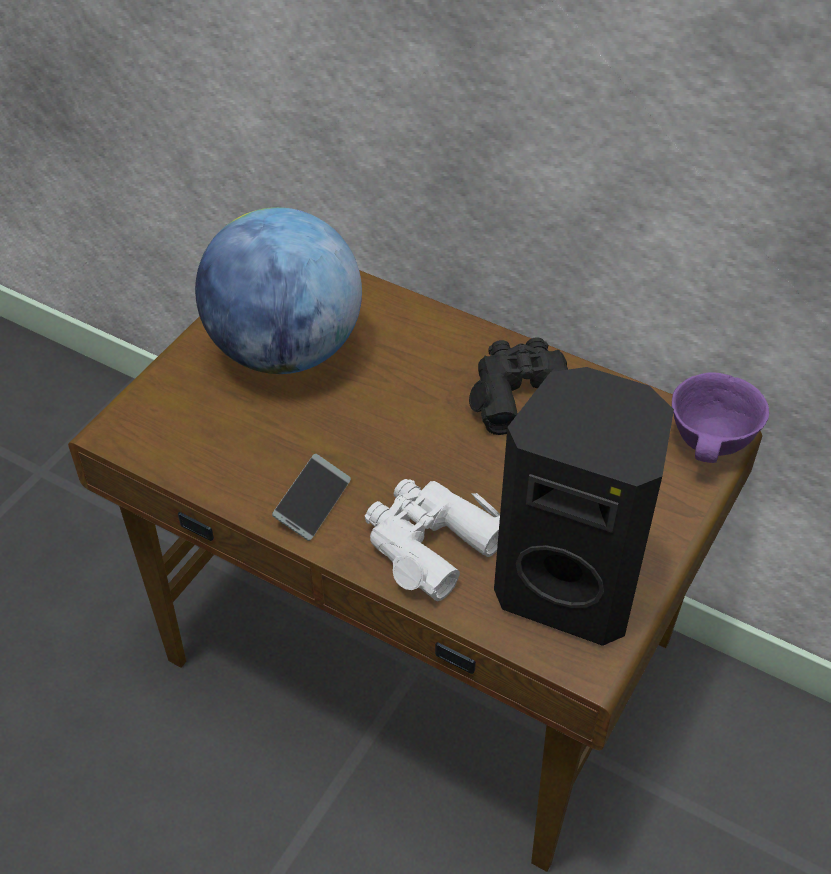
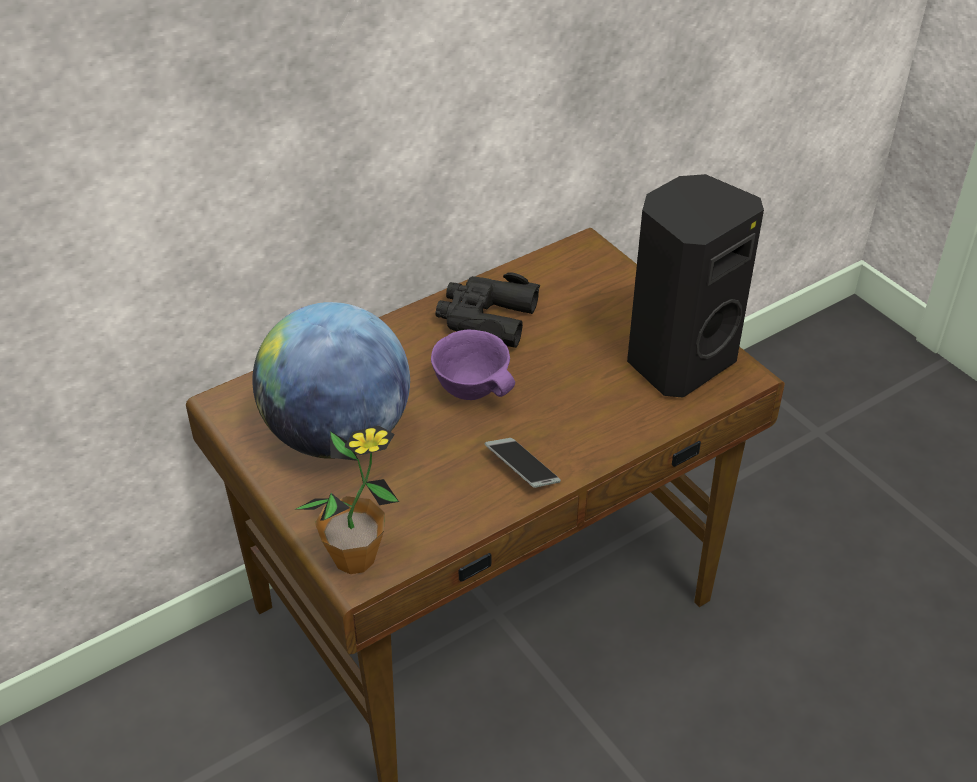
camera: 65 degrees left, 5 degrees down
(134, 422) = (355, 558): none -> potted plant
(429, 542) = (599, 416): white binoculars -> none
(711, 444) = (591, 251): purple bowl -> purple bowl (473, 389)

